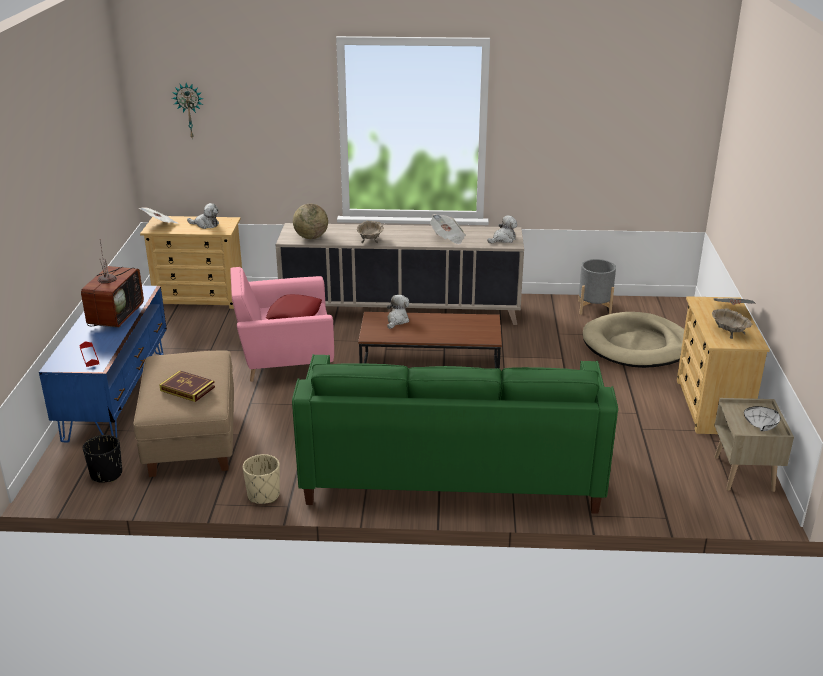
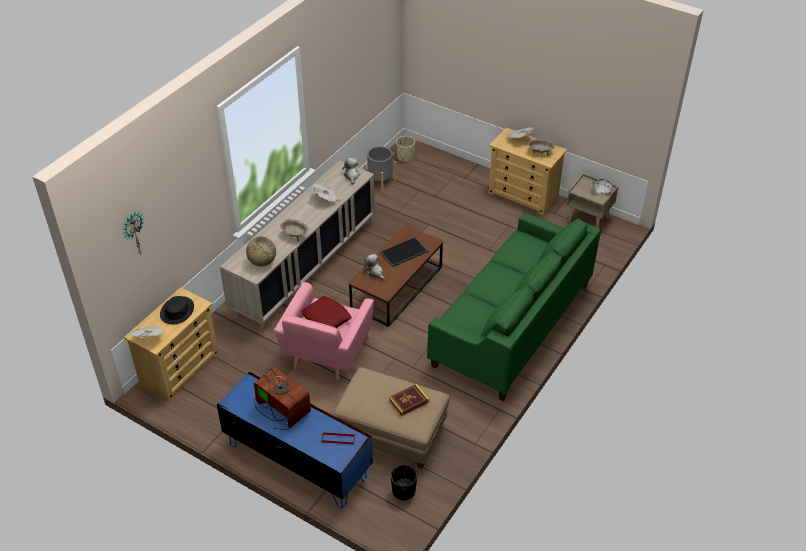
camera: 60 degrees left, 15 degrees up
(205, 224) = (177, 311): plush toy -> black hat
(263, 495) = (481, 417): beige planter -> beige planter (405, 157)
(450, 327) = (404, 252): none -> tray
(637, 345) = (439, 188): beige dog bed -> none

